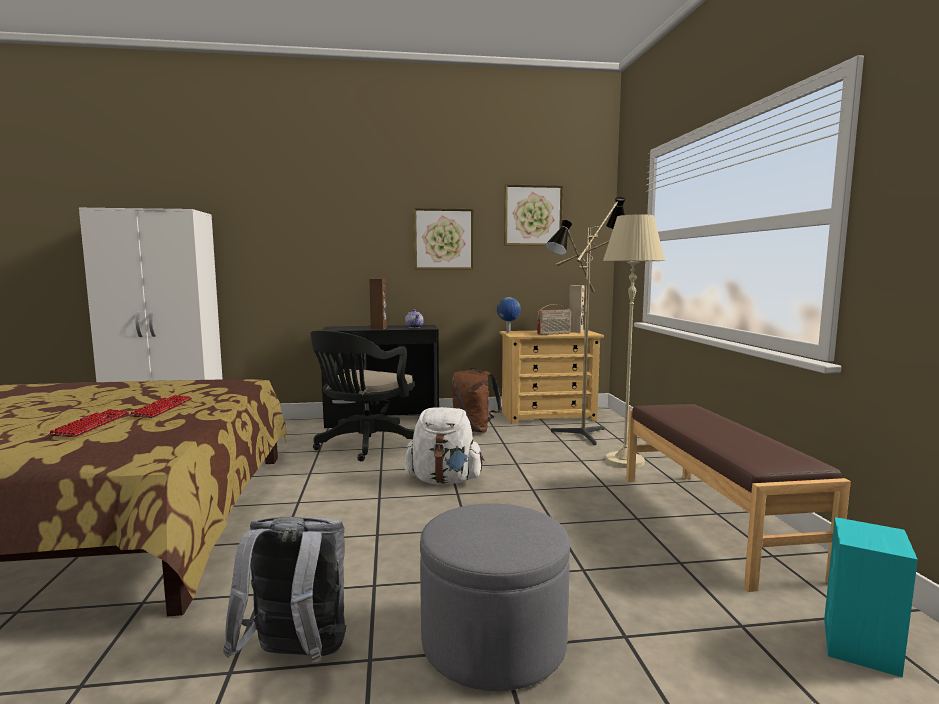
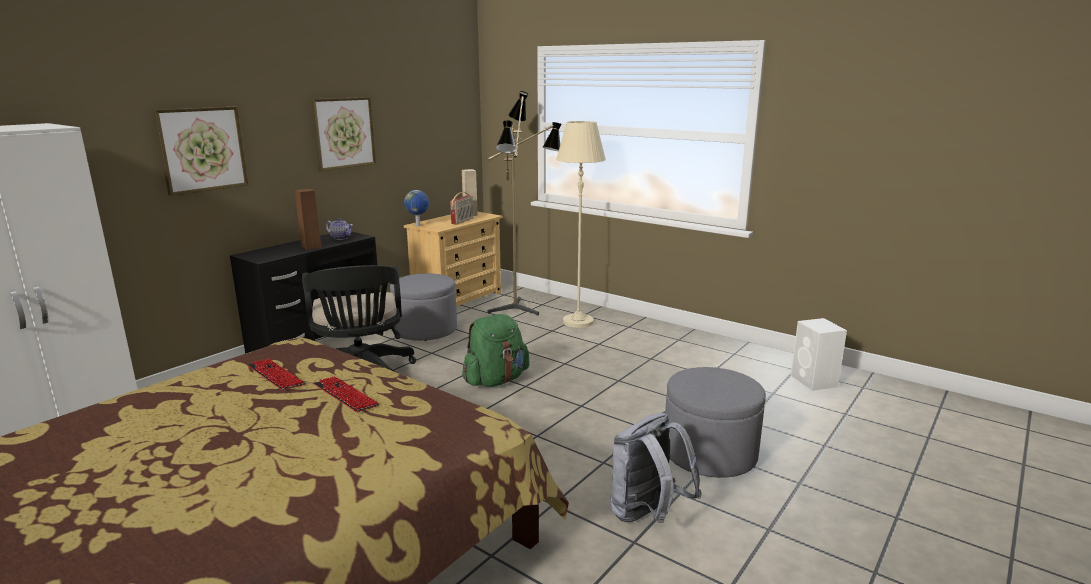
camera: 45 degrees left, 10 degrees up
(91, 425) = (348, 433): keyboard -> keyboard (276, 376)
(444, 480) = (496, 380): white backpack -> green backpack
(474, 430) = (425, 330): brown backpack -> grey ottoman
(533, 215) = (419, 101): picture -> picture (202, 149)
(713, 522) = (685, 345): brown bench -> none
(860, 647) = (814, 381): turquoise speaker -> white speaker

